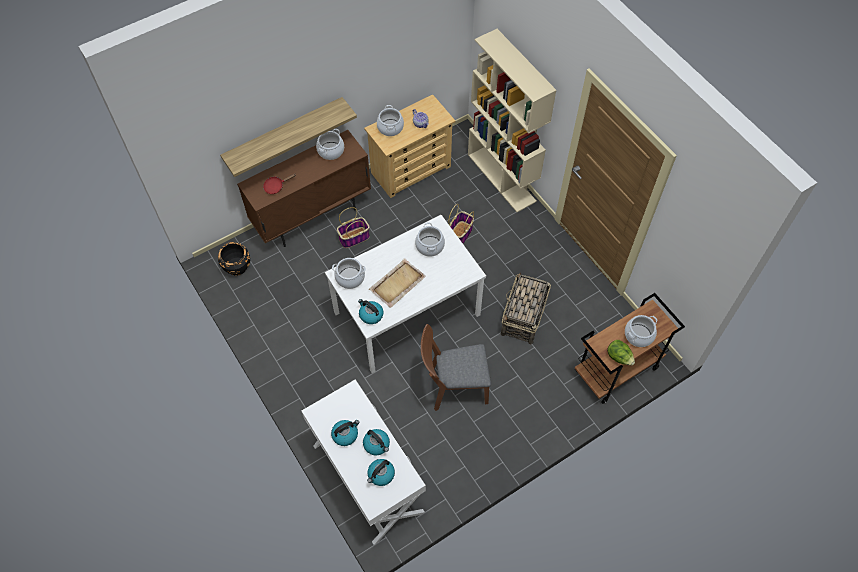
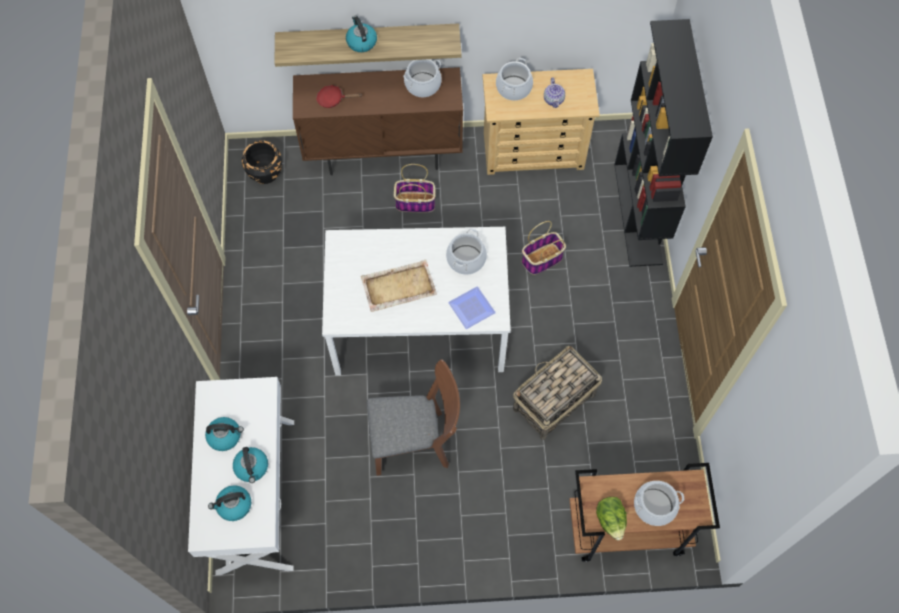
camera: 30 degrees right, 5 degrees up
(350, 278) = (349, 251): cooking pot -> none
(370, 315) = (344, 309): kettle -> kettle (361, 42)
(452, 274) = (470, 308): none -> plate
(453, 387) = (416, 442): brown chair -> brown chair turned 150 degrees clockwise
(502, 178) = (638, 214): beige bookcase -> black bookcase

